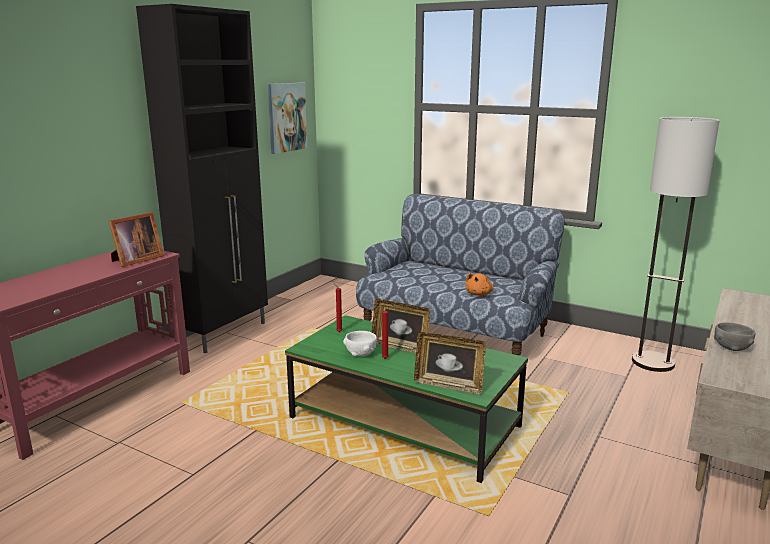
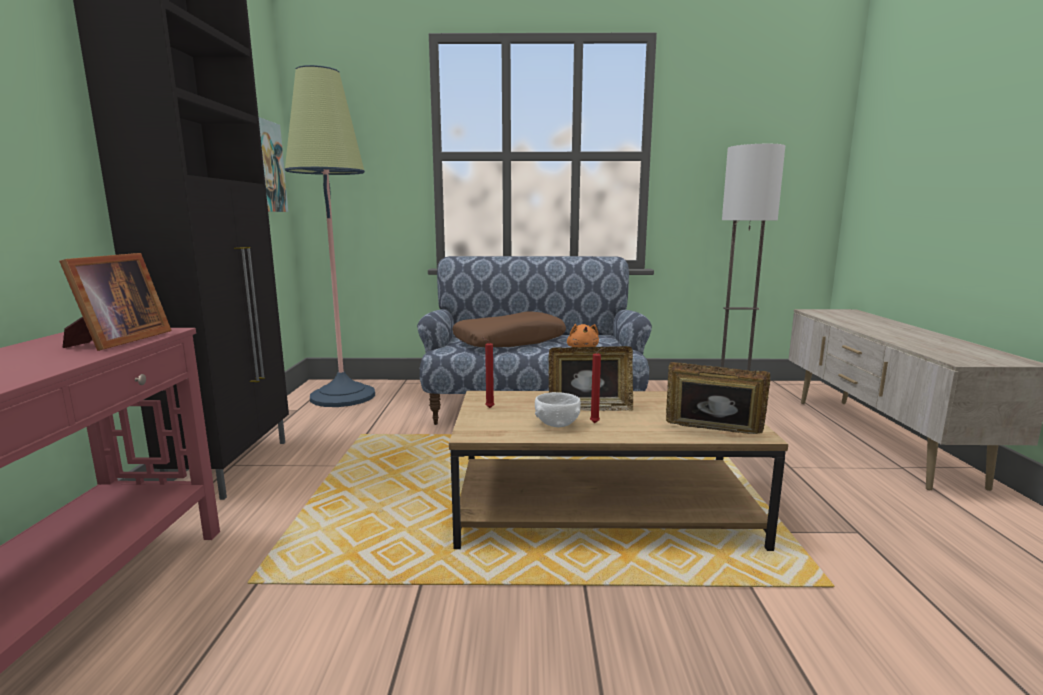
camera: 30 degrees left, 5 degrees down
(329, 294) = (343, 396): none -> floor lamp
(404, 422) = (602, 510): green coffee table -> brown coffee table
(434, 276) = (510, 341): none -> brown pillow
(448, 385) = (712, 433): picture frame -> picture frame turned 150 degrees counterclockwise
(731, 348) = (907, 341): grey bowl -> none

